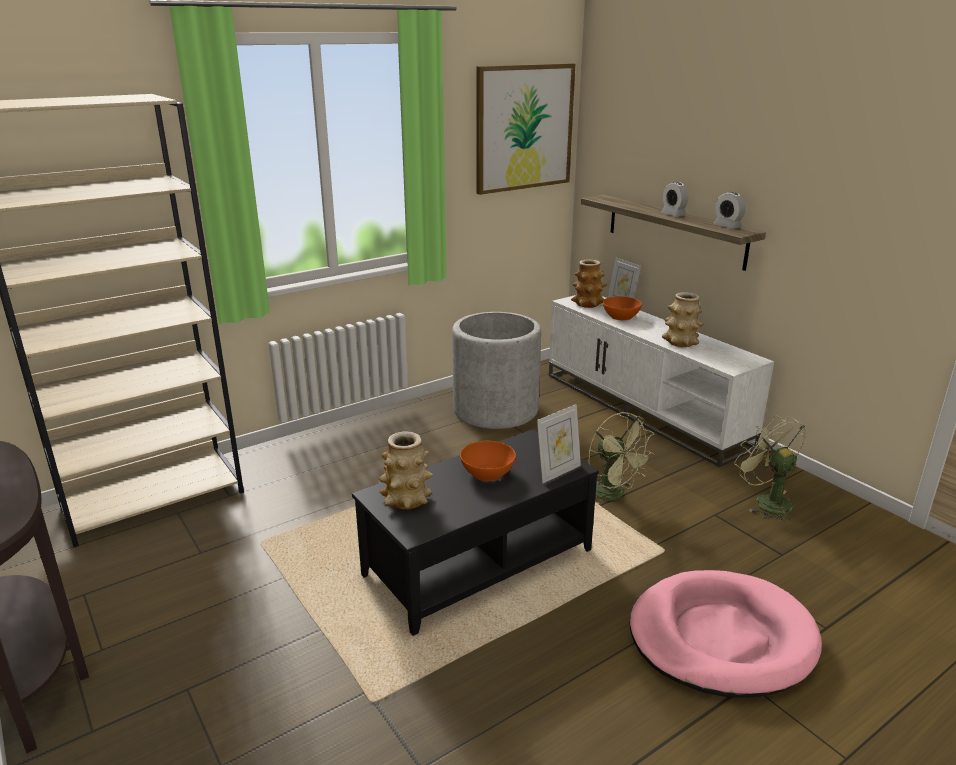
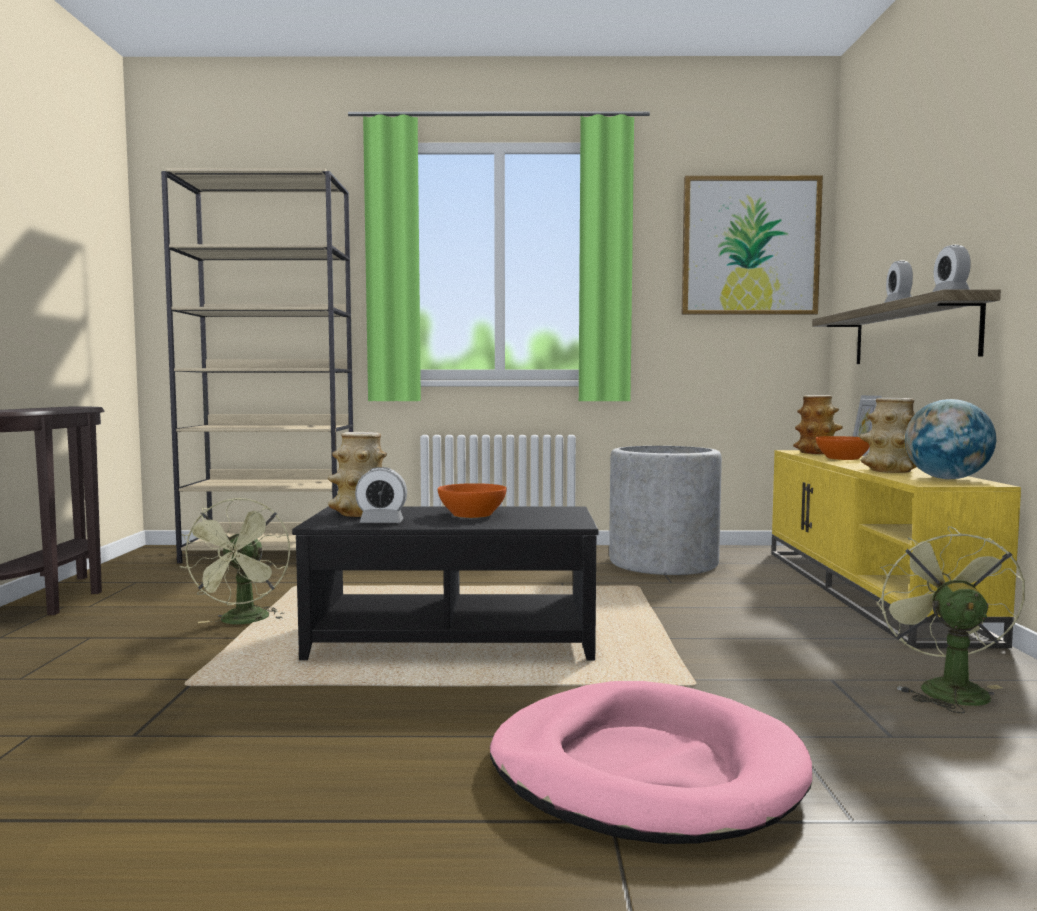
camera: 35 degrees right, 20 degrees down
(452, 512) = (381, 522): none -> alarm clock
(558, 472) = (547, 523): picture frame -> none
(614, 494) = (704, 635): green fan -> green fan (243, 622)
(645, 409) = (868, 591): white tv stand -> yellow tv stand
(727, 354) = (947, 479): none -> globe

